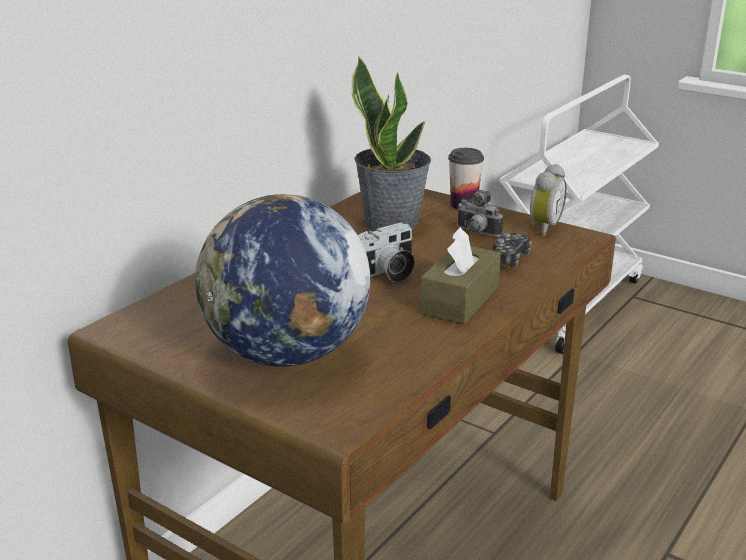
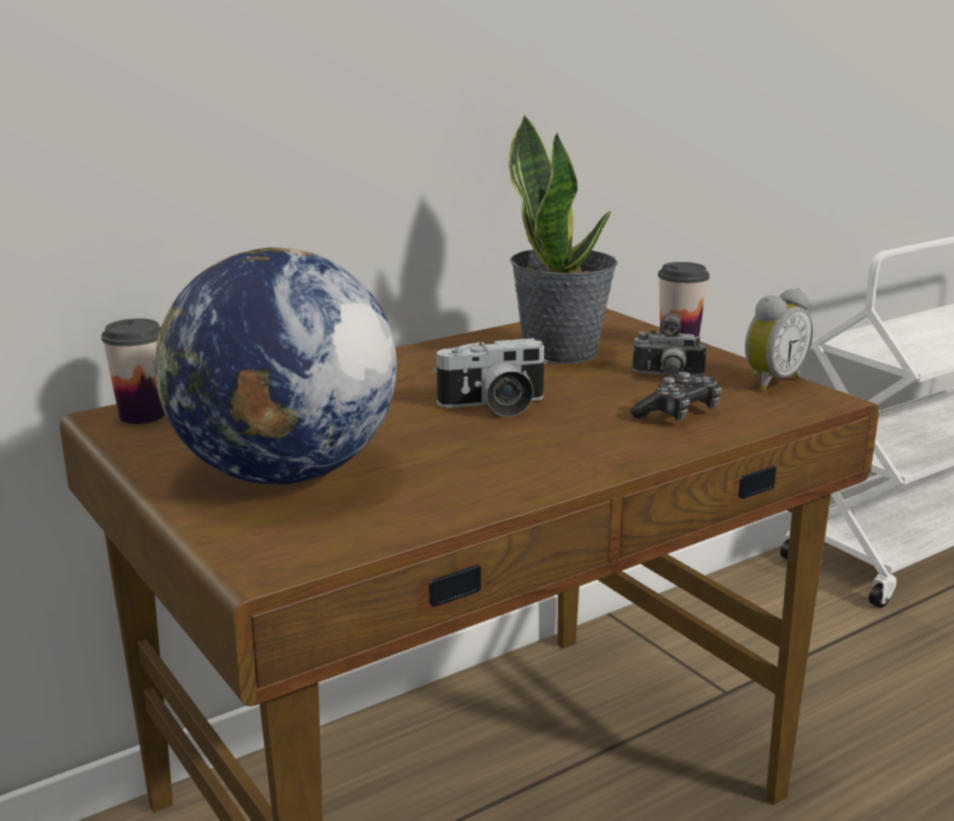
camera: 20 degrees right, 5 degrees down
(135, 324) = (142, 415): none -> cup
(460, 300) = (571, 448): brown tissue box -> none
(476, 233) = (667, 376): camera -> camera turned 45 degrees counterclockwise

